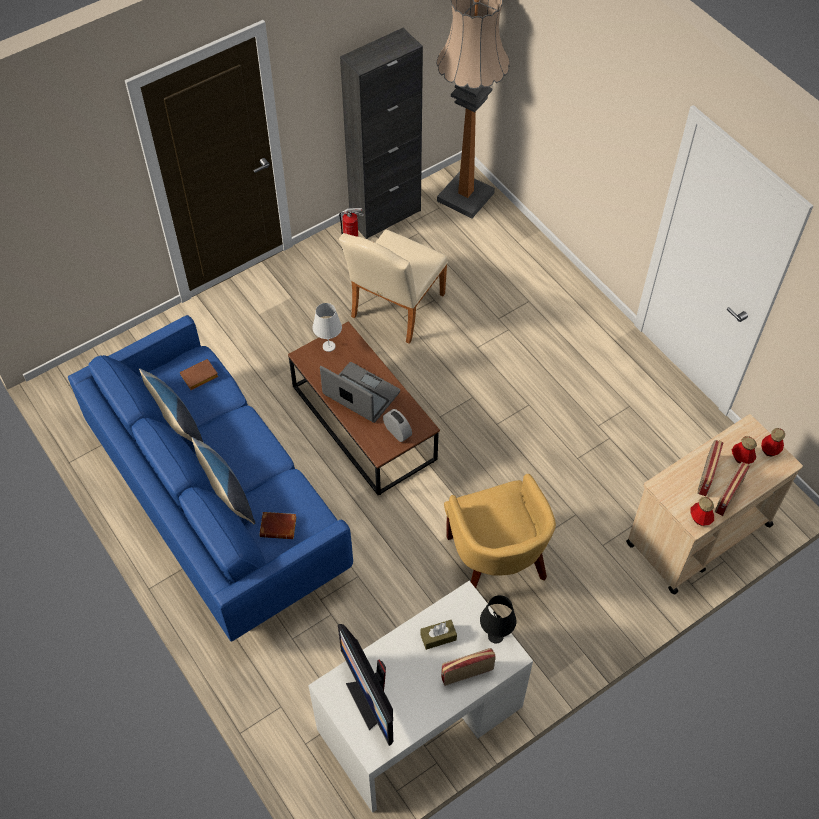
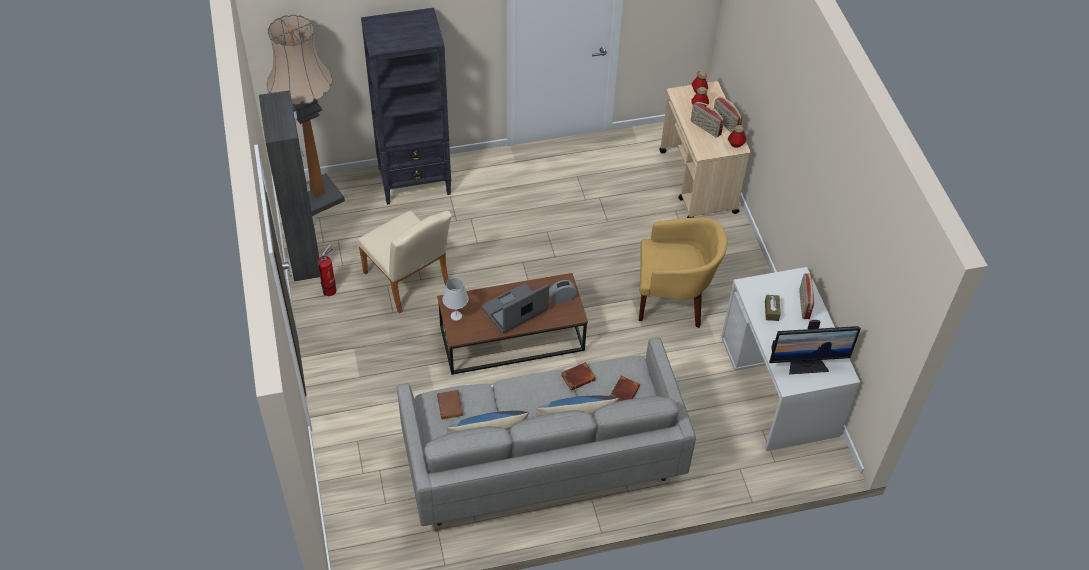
camera: 70 degrees left, 5 degrees down
(219, 502) = (540, 460): blue sofa -> grey sofa
(282, 476) = (578, 377): none -> brown book
(495, 636) = (782, 279): black table lamp -> none
(531, 264) = (415, 181): none -> black bookcase

